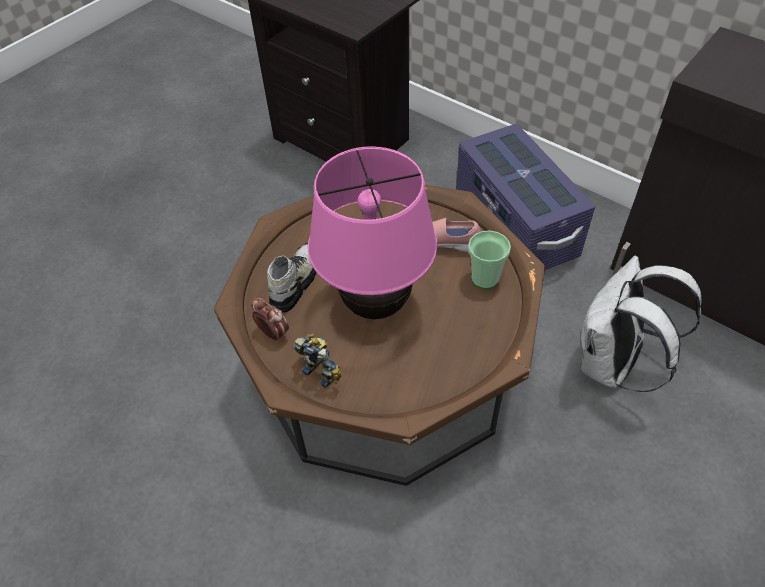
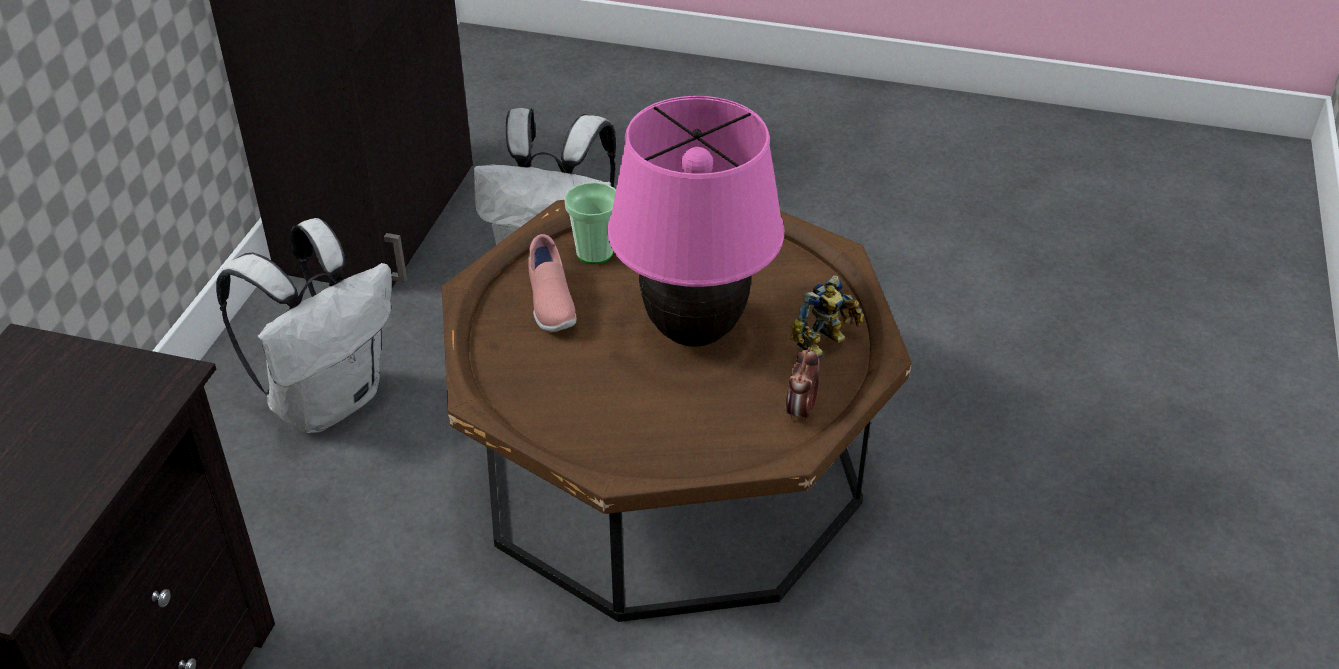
camera: 115 degrees left, 10 degrees down
(294, 283) = (704, 422): shoe -> none
(322, 370) = (825, 344): toy robot -> toy robot turned 150 degrees counterclockwise
(515, 226) = (328, 400): purple storage box -> white backpack

